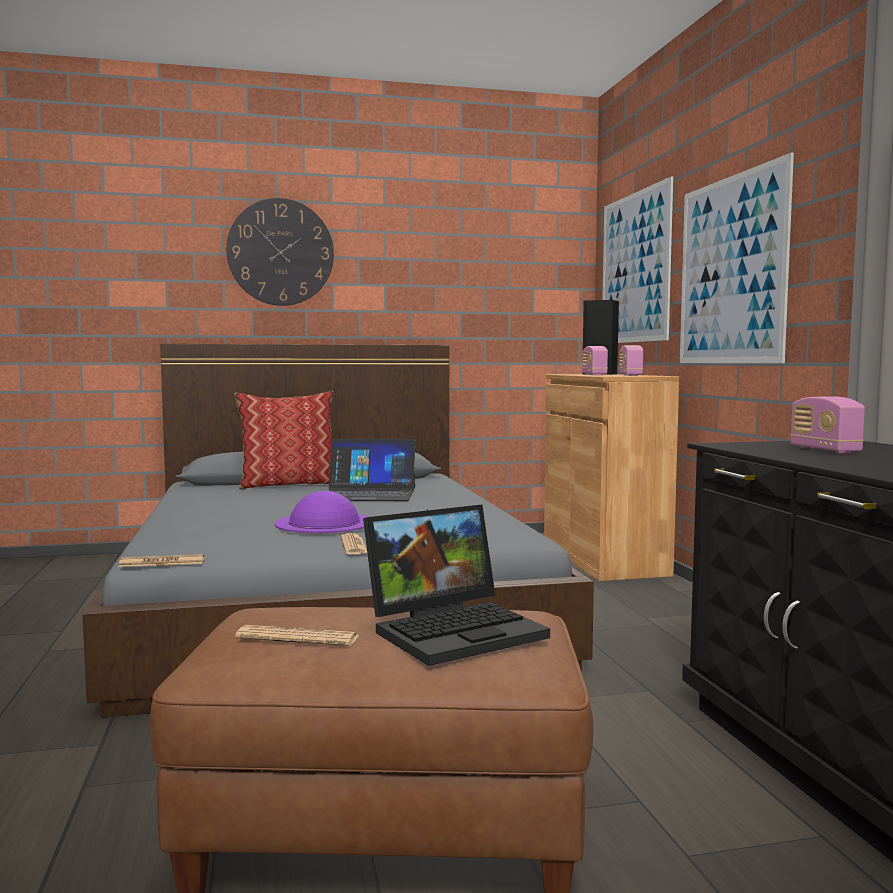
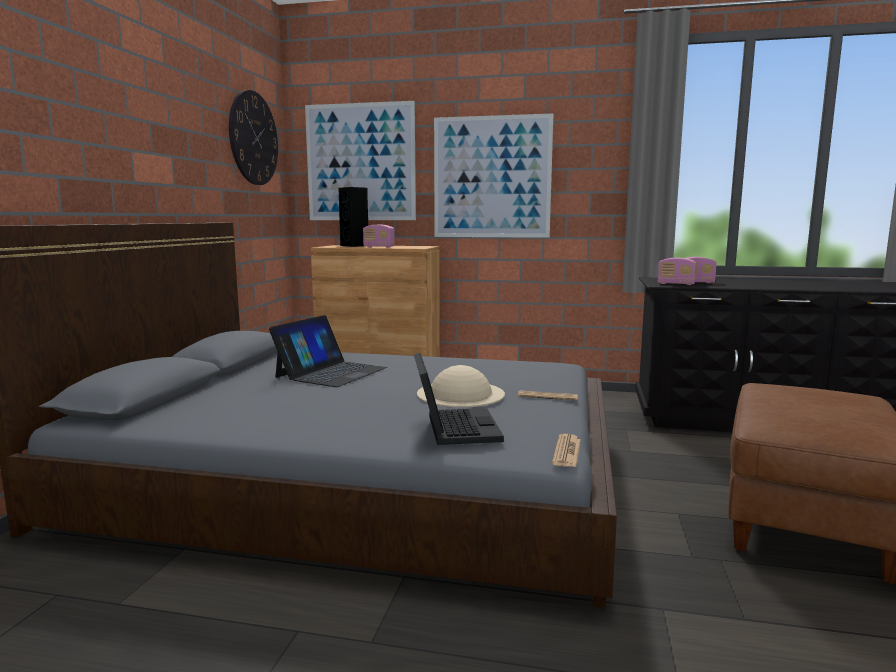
camera: 65 degrees left, 5 degrees up
(280, 252) = (83, 102): wall clock -> wall clock (253, 138)
(288, 484) = (214, 388): pillow -> none
(298, 638) = (842, 420): newspaper -> none
(324, 522) = (460, 393): purple hat -> beige hat
(456, 629) = (814, 394): laptop -> laptop (453, 428)
(630, 375) = (411, 246): radio -> radio (676, 284)

